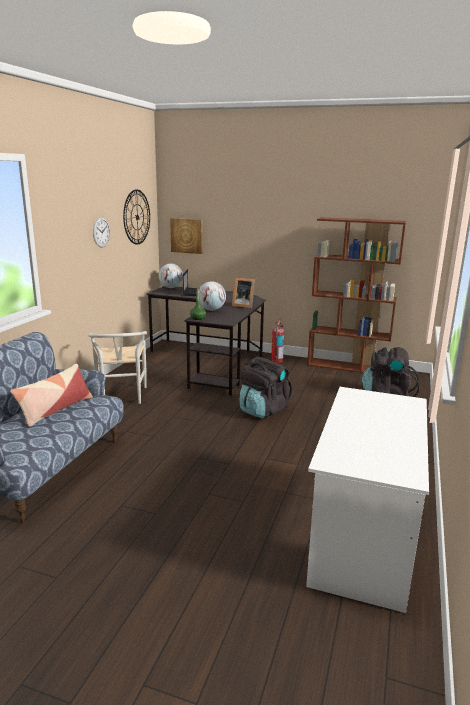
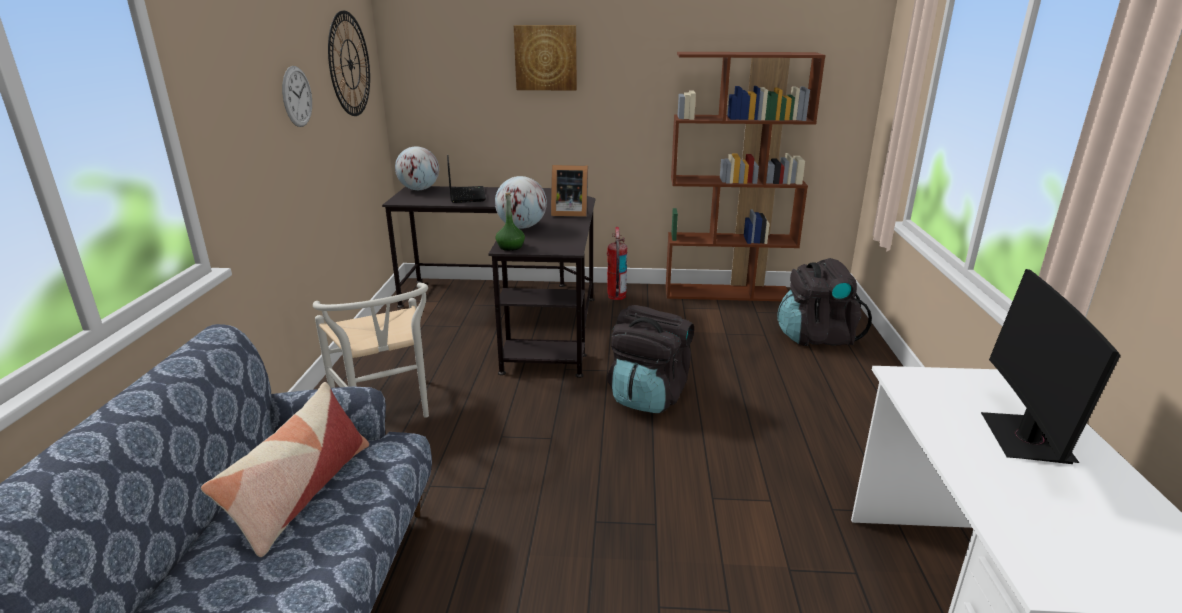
camera: 15 degrees left, 5 degrees up
(187, 235) = (438, 95): picture -> picture (546, 58)
(384, 421) = (1026, 439): none -> monitor

